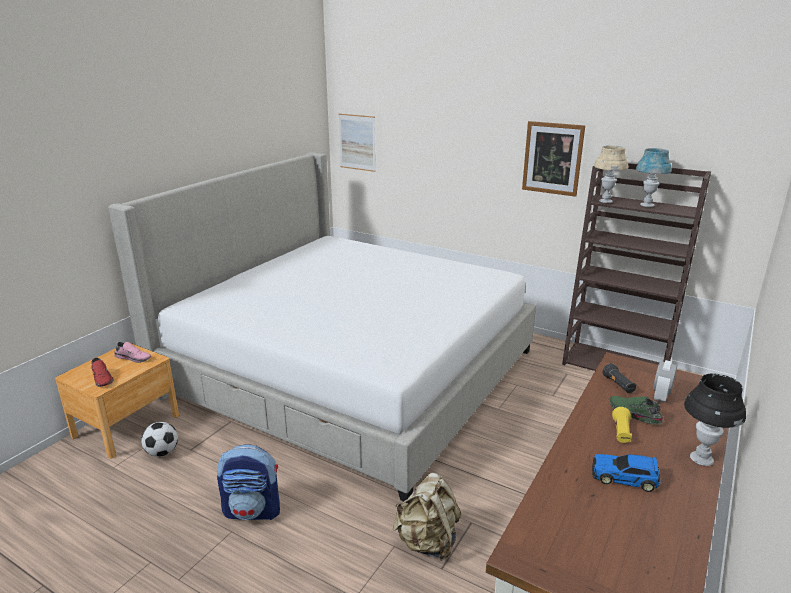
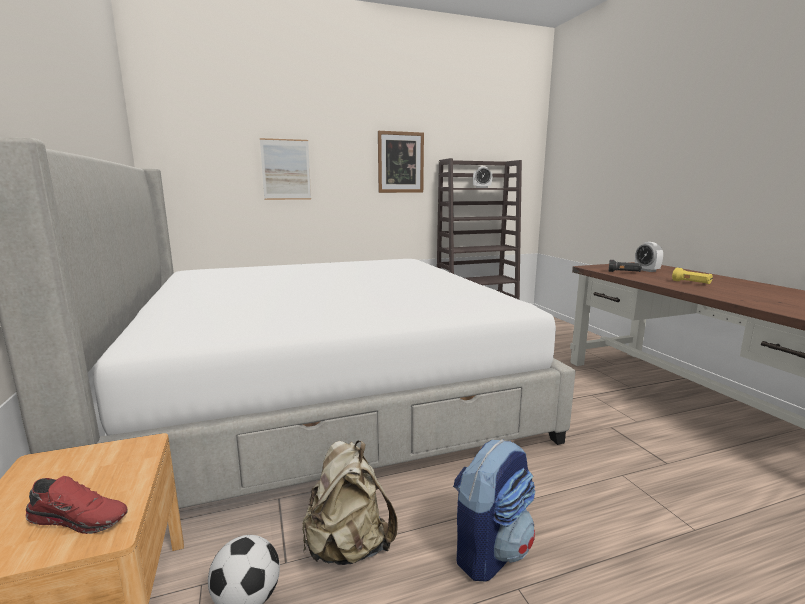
camera: 50 degrees left, 10 degrees down
(134, 358) = (89, 463): pink shoe -> none
(357, 142) = (181, 163): picture -> picture (286, 169)
(427, 542) = (626, 456): beige backpack -> beige backpack (348, 547)
(605, 201) = (457, 187): beige table lamp -> none
(625, 477) = (755, 293): toy car -> none
(633, 414) = (668, 277): green shoe -> none
(647, 205) = (482, 187): blue table lamp -> alarm clock
(701, 459) = (734, 280): black table lamp -> none

